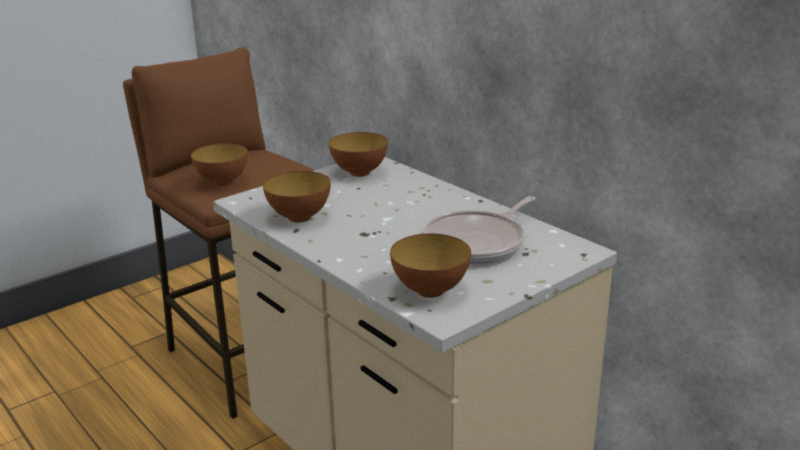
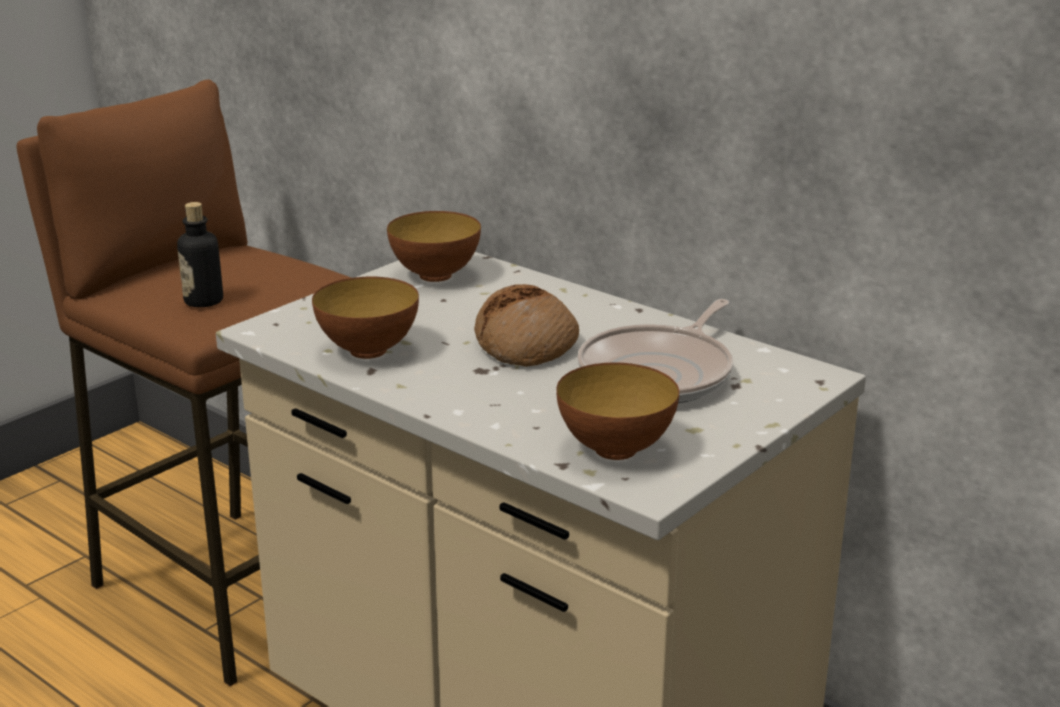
camera: 10 degrees left, 0 degrees up
(222, 182) = (203, 301): bowl -> bottle
(399, 219) = (527, 344): none -> bread

